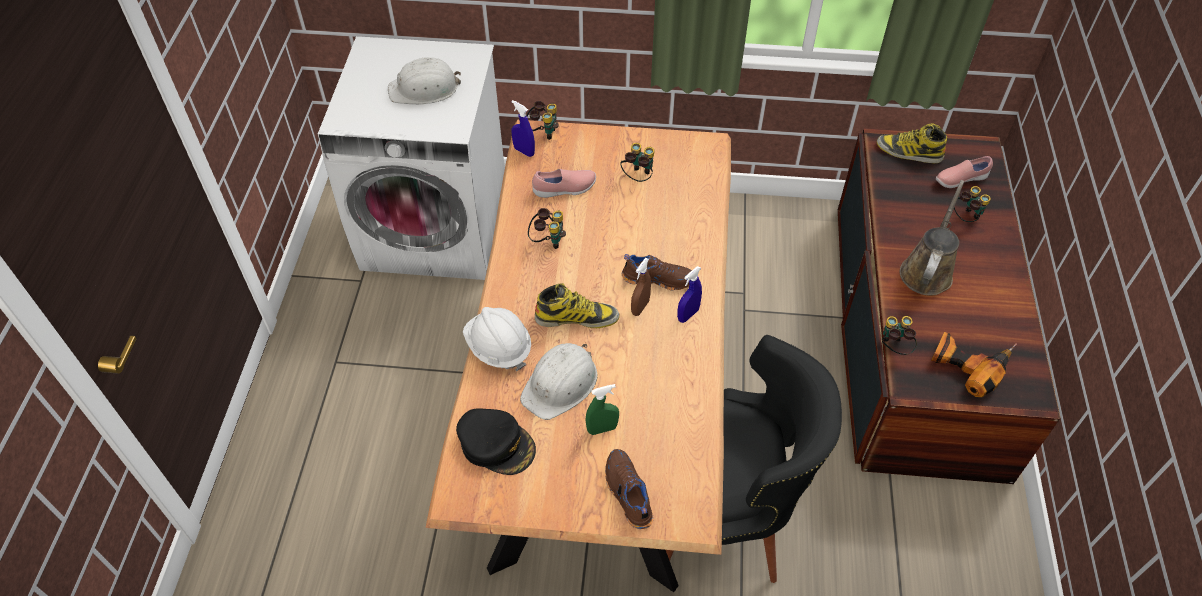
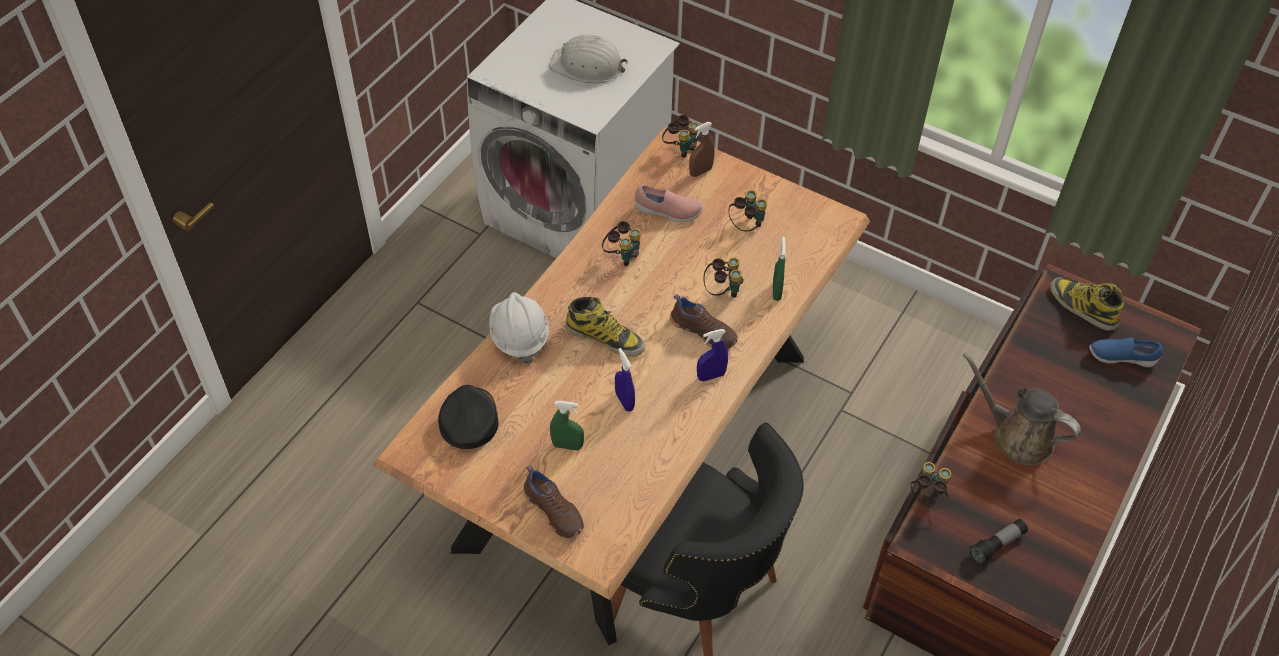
camera: 25 degrees right, 0 degrees up
(497, 444) = (468, 420): black cap -> black cap turned 150 degrees counterclockwise
(524, 151) = (651, 160): blue spray bottle -> blue spray bottle (624, 401)
(561, 384) = (555, 391): white hard hat -> none
(627, 493) = (555, 510): brown shoe -> brown shoe turned 135 degrees clockwise
(640, 307) = (670, 351): brown spray bottle -> brown spray bottle (700, 171)
(696, 222) = (776, 291): none -> green spray bottle
(927, 270) = (1017, 436): brown watering can -> brown watering can turned 105 degrees counterclockwise
(960, 179) = (1121, 357): pink shoe -> blue shoe
(965, 217) = (1098, 399): binoculars -> binoculars (722, 291)
(968, 363) = (997, 545): power drill -> flashlight

